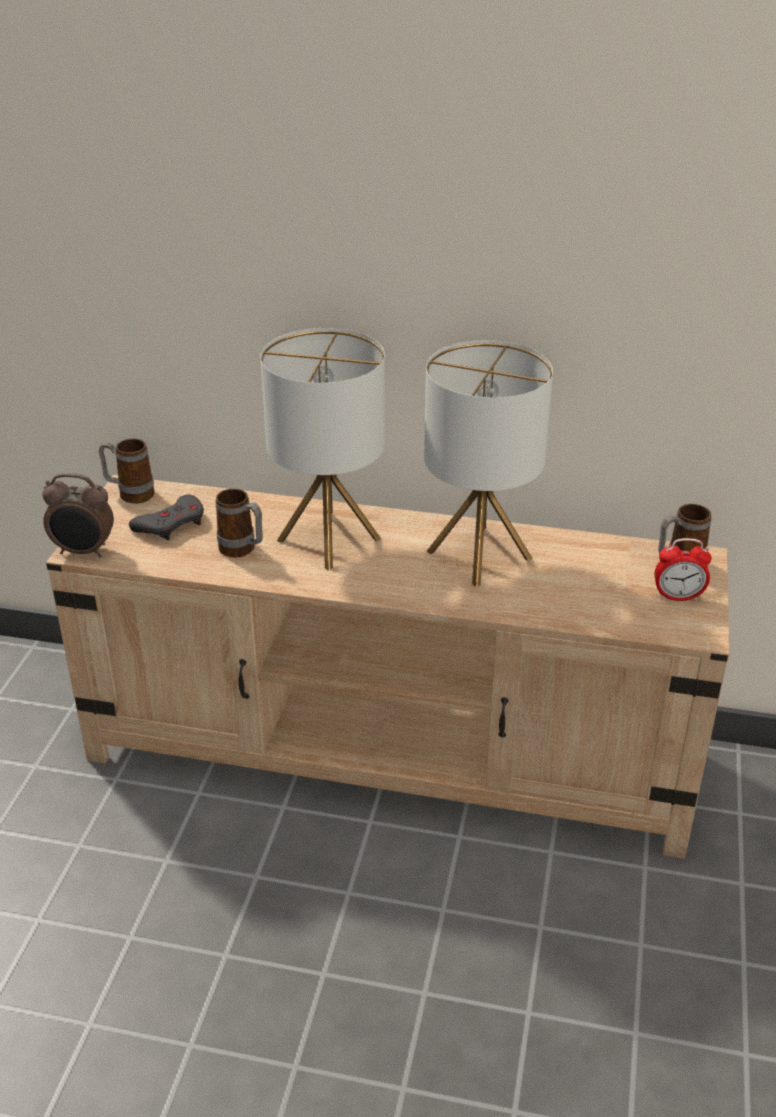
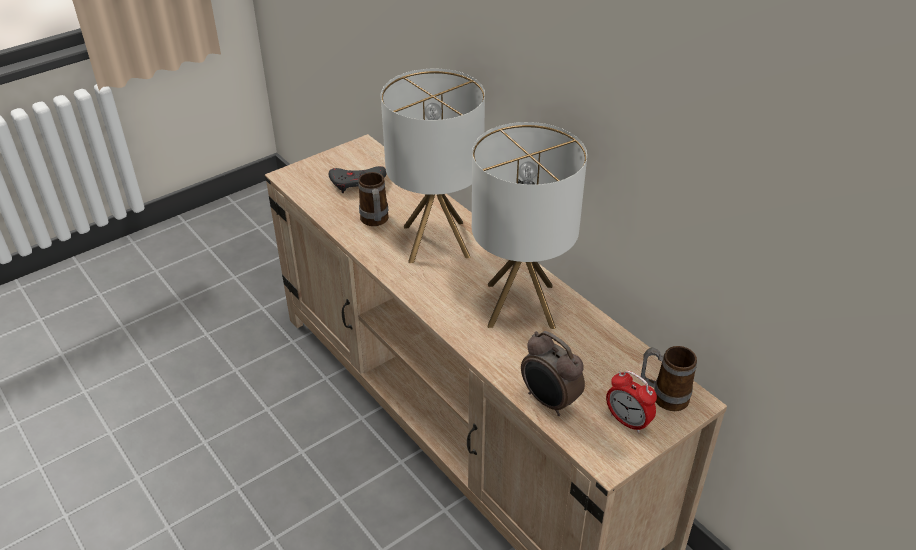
camera: 40 degrees right, 5 degrees up
(84, 552) = (290, 178): alarm clock -> alarm clock (549, 402)
(130, 494) = (360, 151): mug -> none

